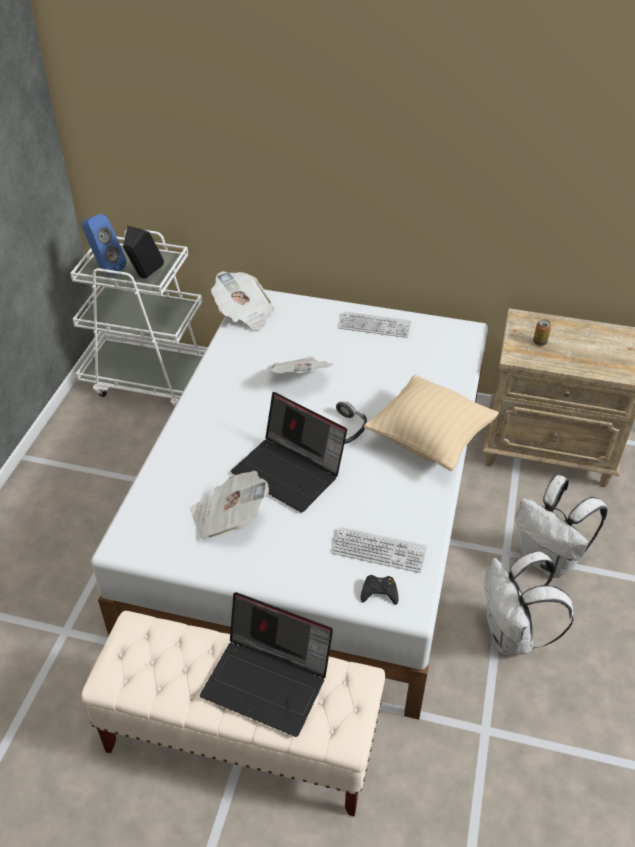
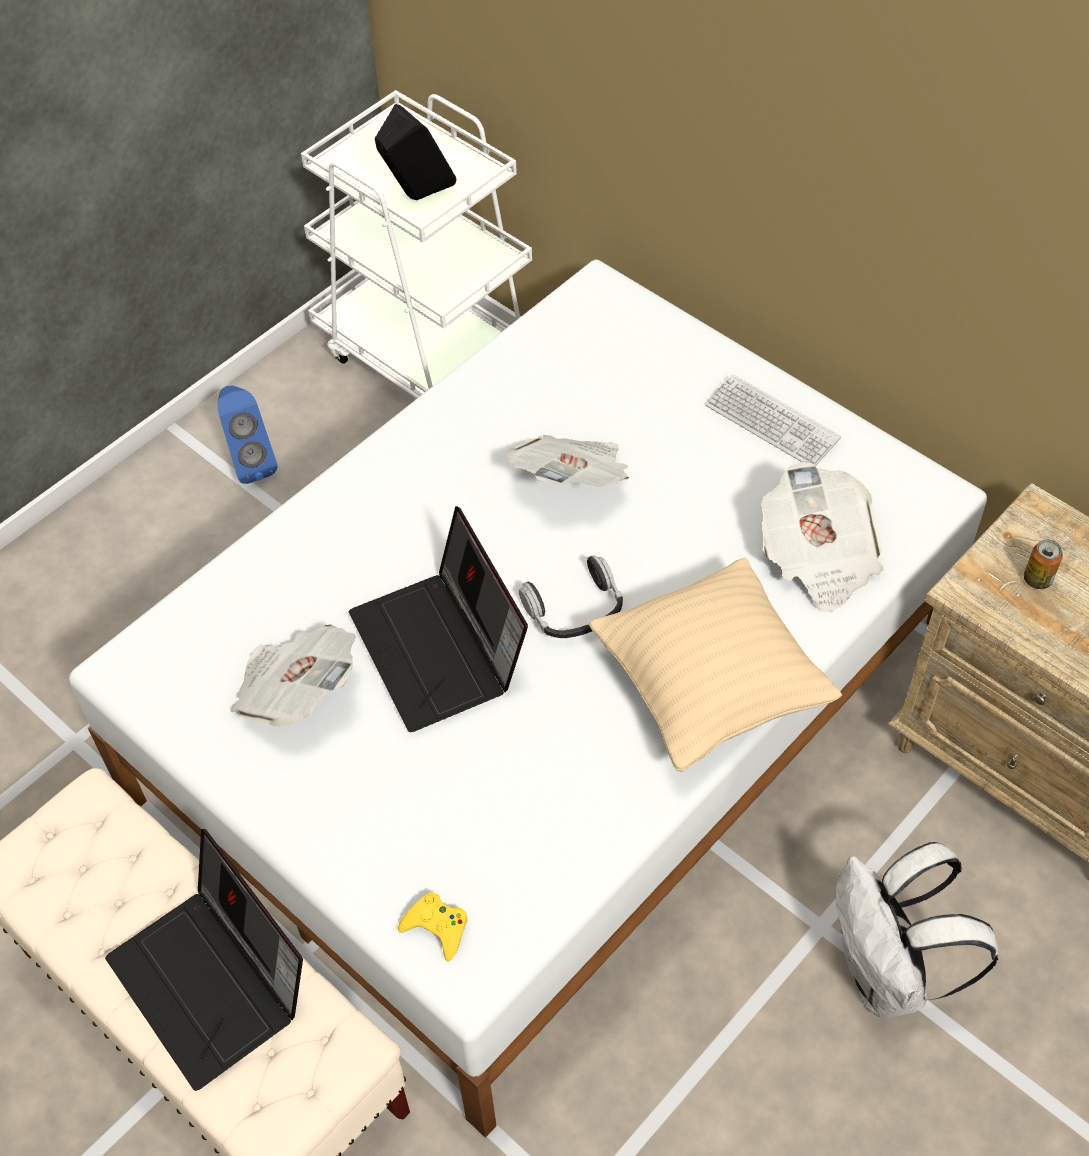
camera: 30 degrees right, 10 degrees up
(106, 269) = (368, 160): blue speaker -> blue speaker (251, 463)
(244, 314) = (561, 317): newspaper -> newspaper (818, 558)
(379, 551) = (485, 855): keyboard -> none
(379, 592) = (437, 927): black game controller -> yellow game controller
(511, 636) = (728, 1078): white backpack -> none

